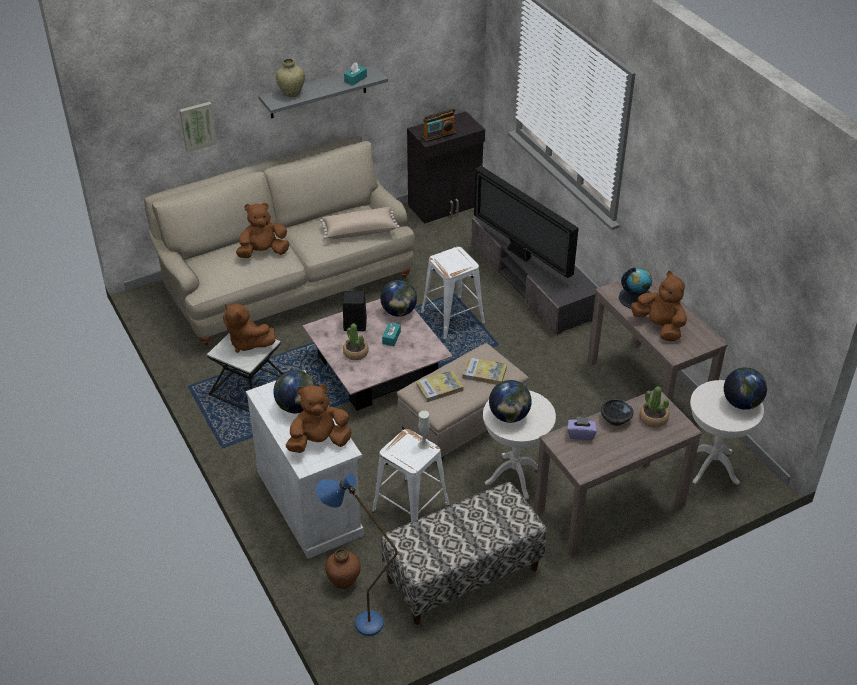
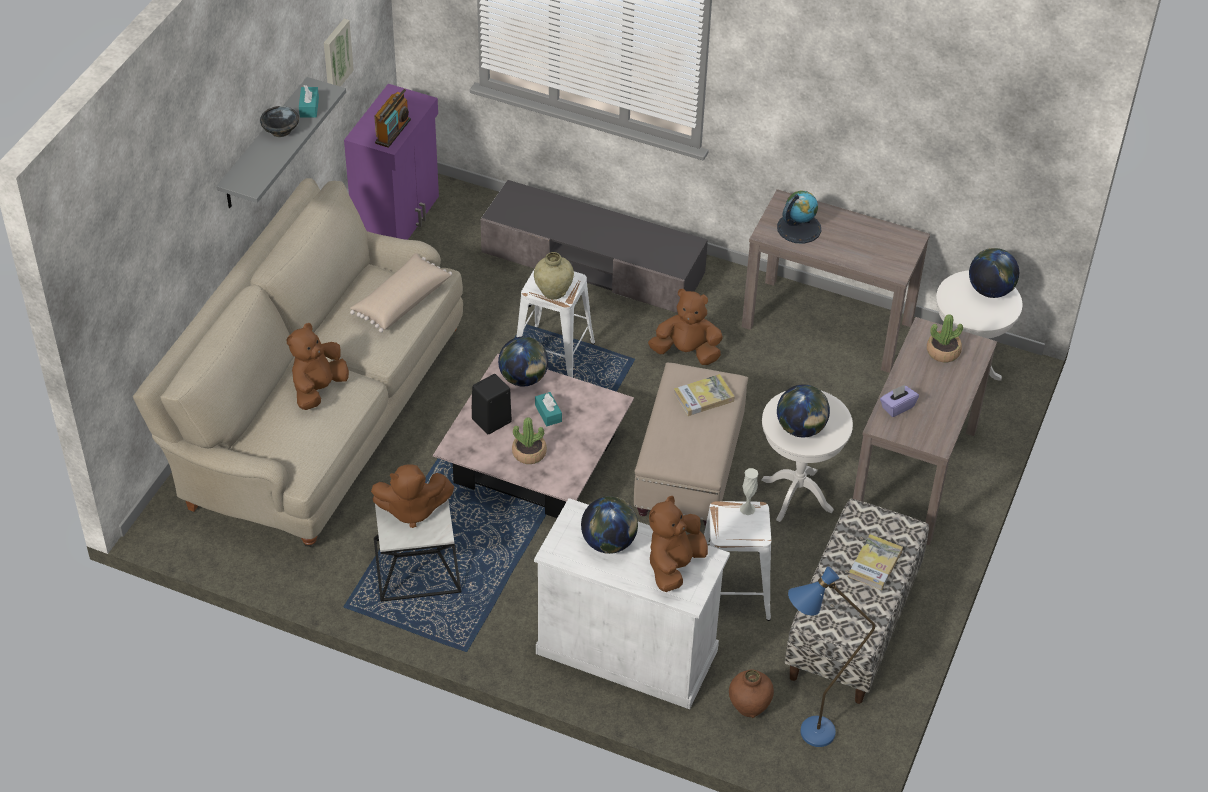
camera: 40 degrees left, 5 degrees up
(197, 126) = (168, 264): picture -> picture (336, 56)
(291, 93) = (254, 163): beige vase -> beige vase (553, 292)
(439, 388) = (677, 440): book -> book (875, 564)
(445, 205) = (398, 217): black cabinet -> purple cabinet
(520, 255) = (581, 238): television -> none
(615, 419) = (911, 373): black bowl -> black bowl (280, 130)
(659, 327) = (852, 249): brown plush toy -> brown plush toy (686, 352)

